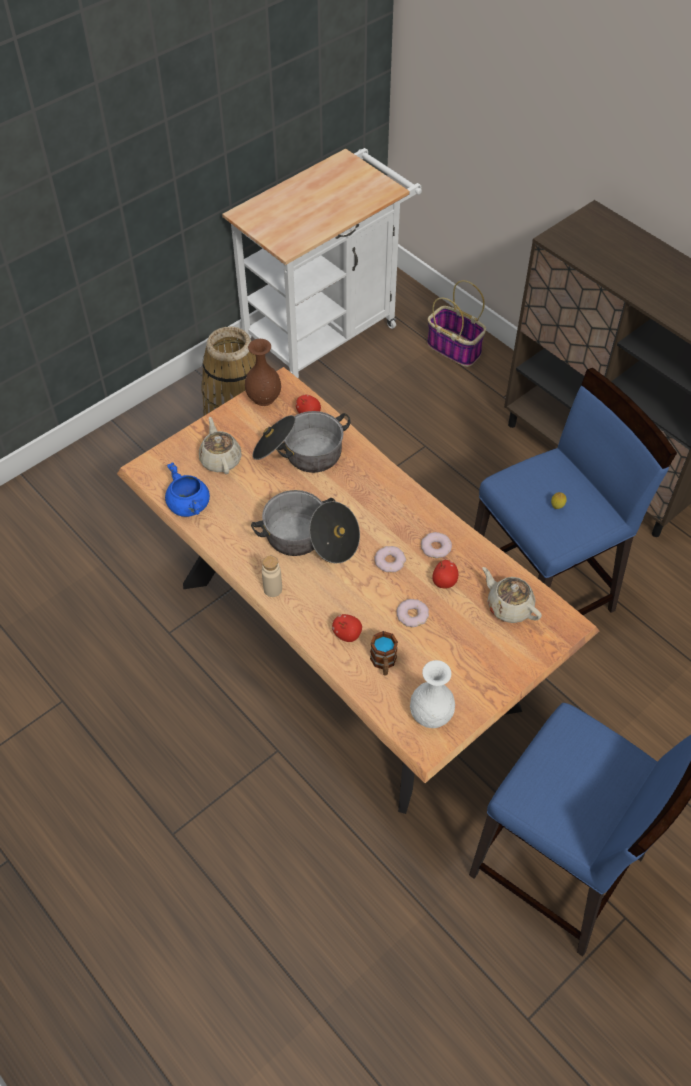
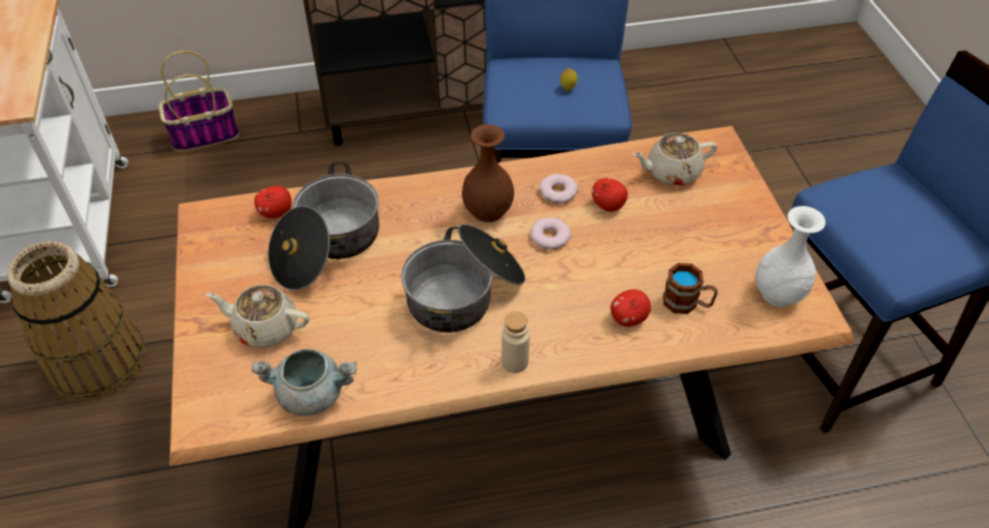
camera: 60 degrees left, 5 degrees down
(190, 505) = (312, 394): blue cooking pot -> grey cooking pot
(264, 398) = (209, 241): brown vase -> brown vase (488, 210)
(412, 615) = (636, 250): donut -> none

